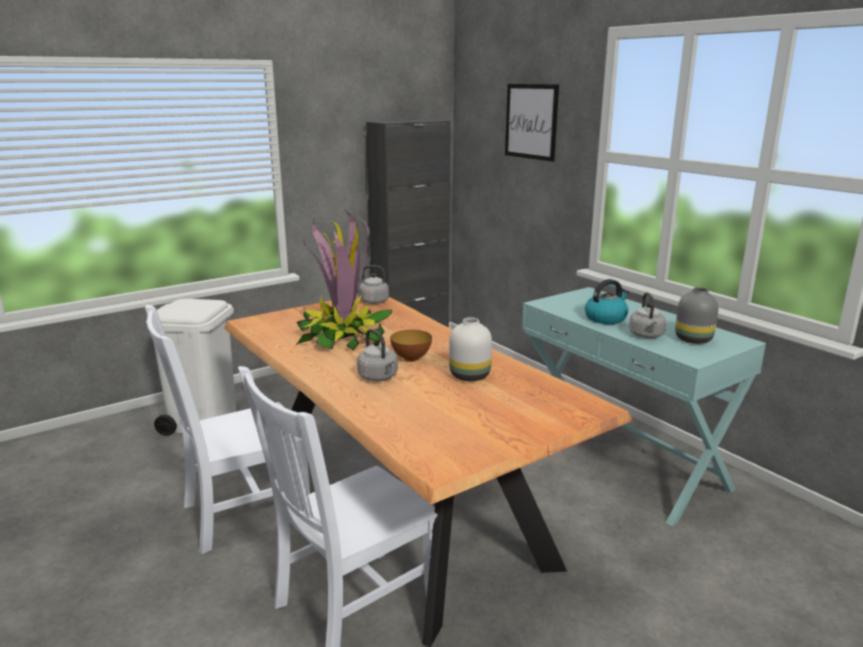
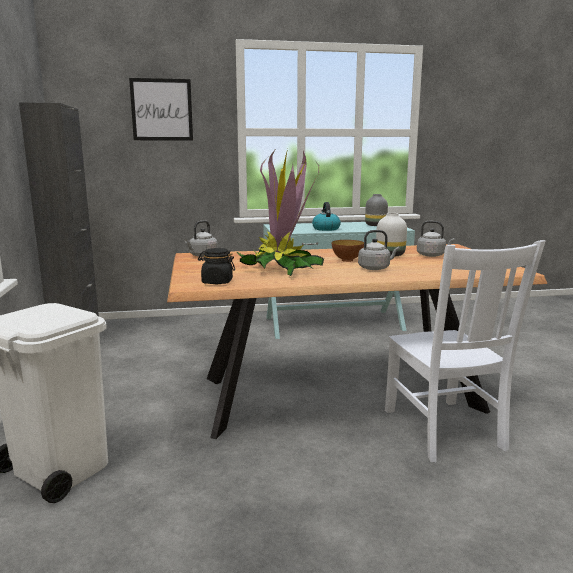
camera: 65 degrees left, 5 degrees down
(241, 513) = (289, 463): white chair -> none
(267, 327) = (217, 282): none -> black jar
(646, 336) = (362, 228): grey kettle -> grey kettle (432, 255)

